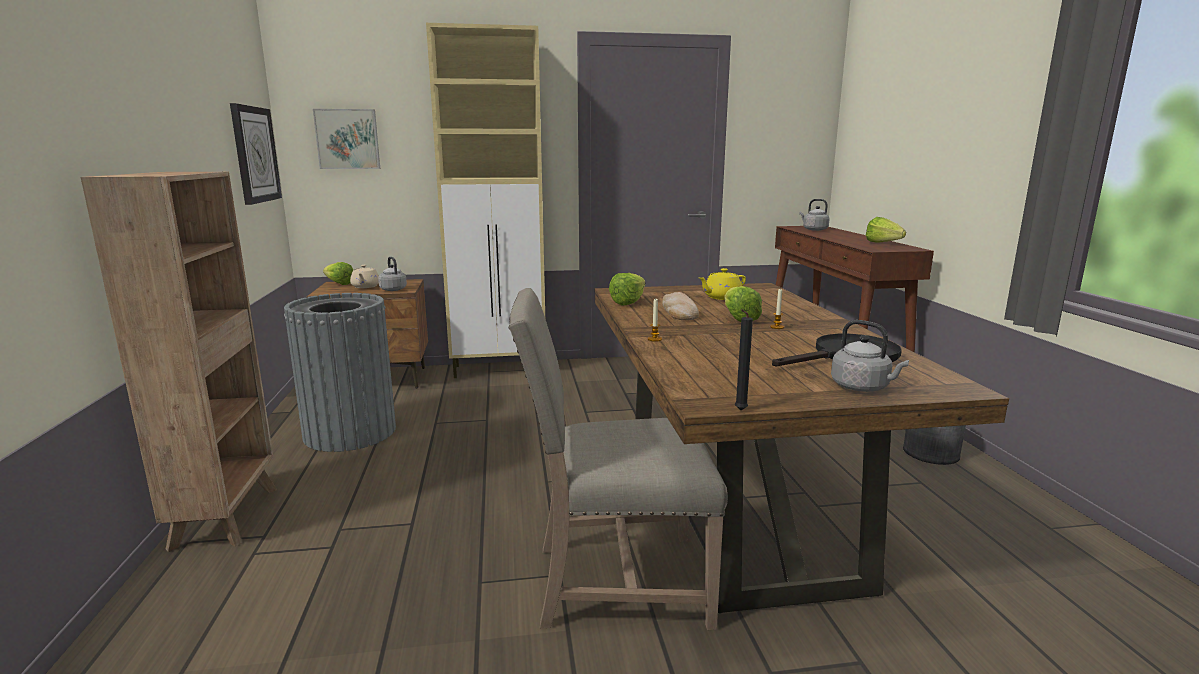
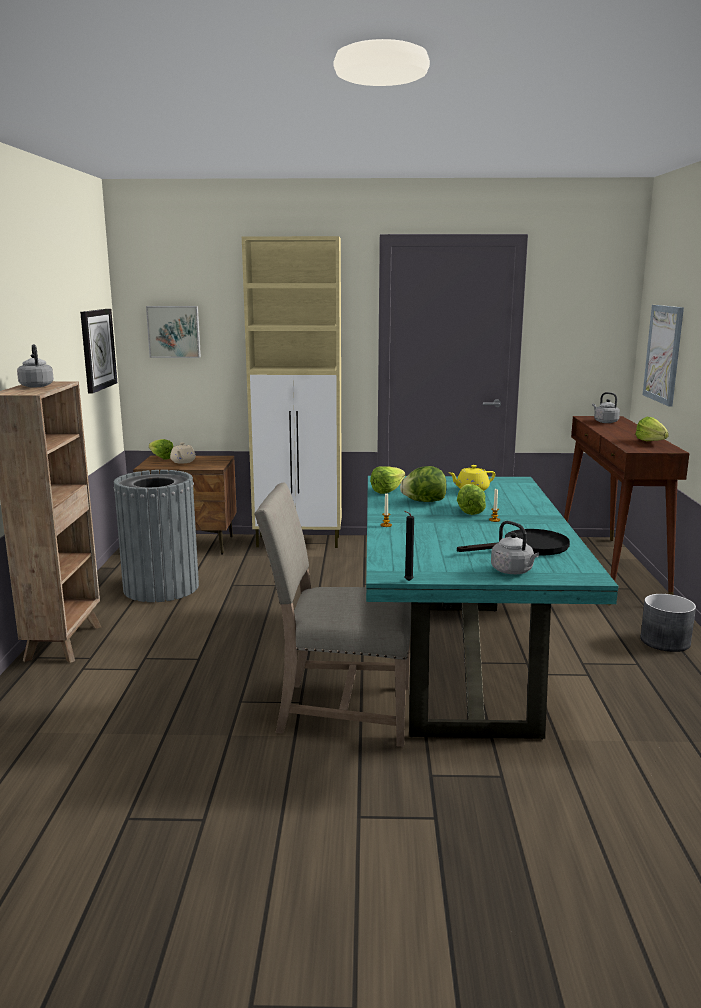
camera: 10 degrees right, 0 degrees up
(392, 289) = (205, 465): grey kettle -> grey kettle (36, 386)
(678, 311) = (424, 501): bread -> lettuce
(733, 501) = (460, 664): brown dining table -> turquoise dining table
(878, 155) = (663, 354): none -> picture

